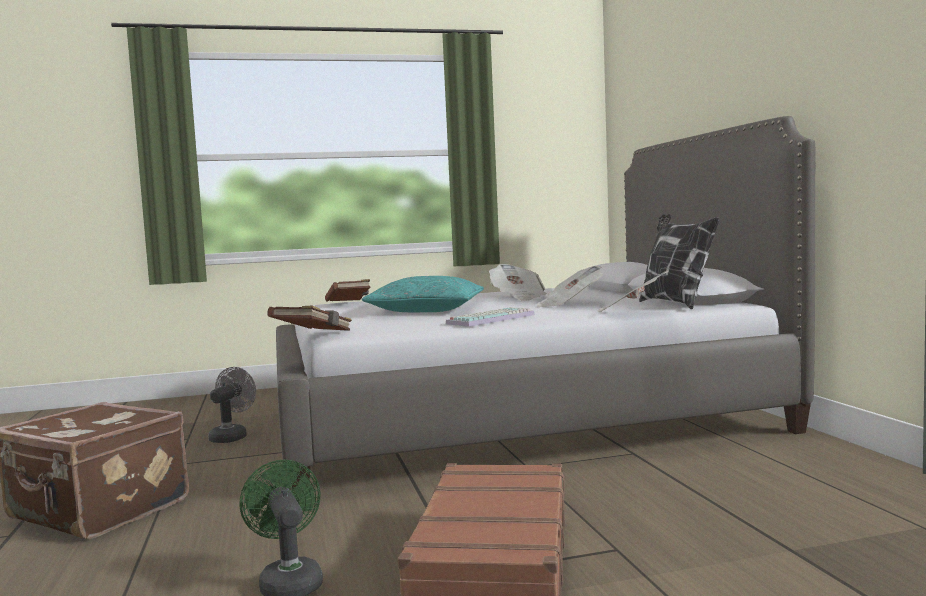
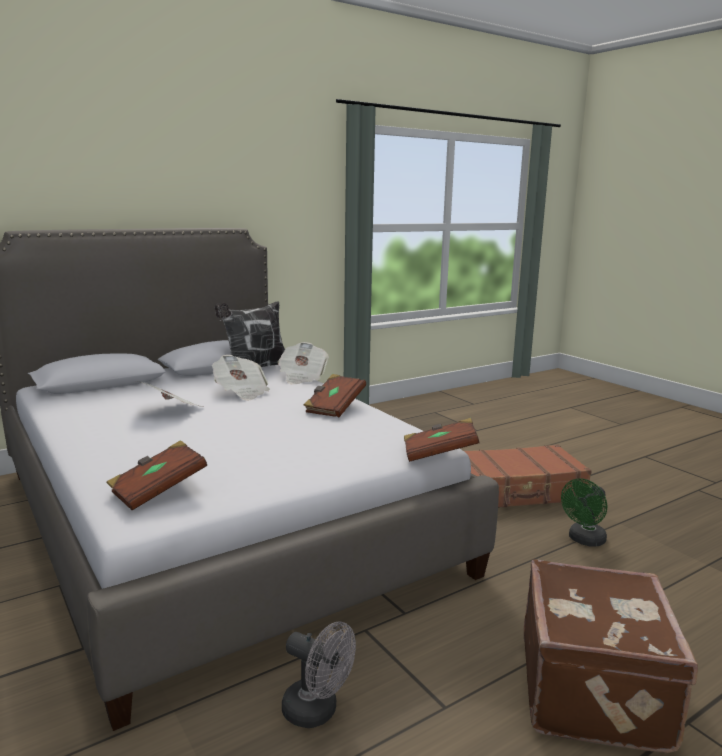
camera: 110 degrees left, 10 degrees up
(232, 436) = (317, 712): grey fan -> grey fan turned 150 degrees counterclockwise
(427, 310) = (254, 437): turquoise pillow -> none
(491, 319) = (334, 407): keyboard -> brown book

